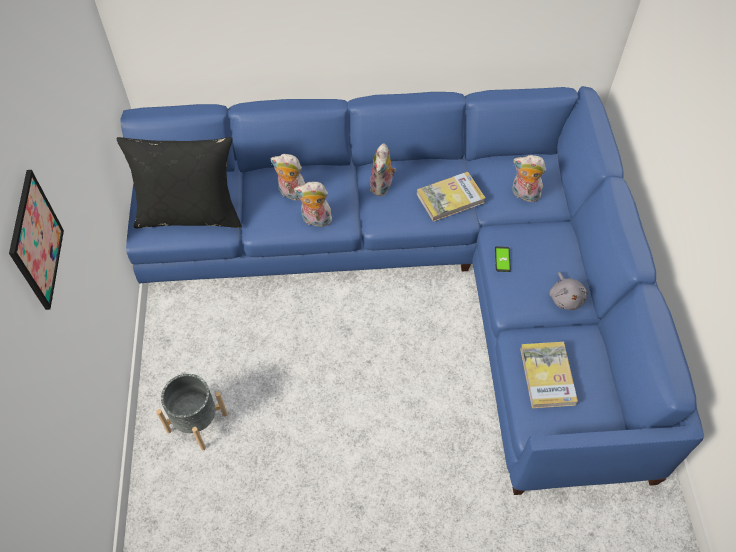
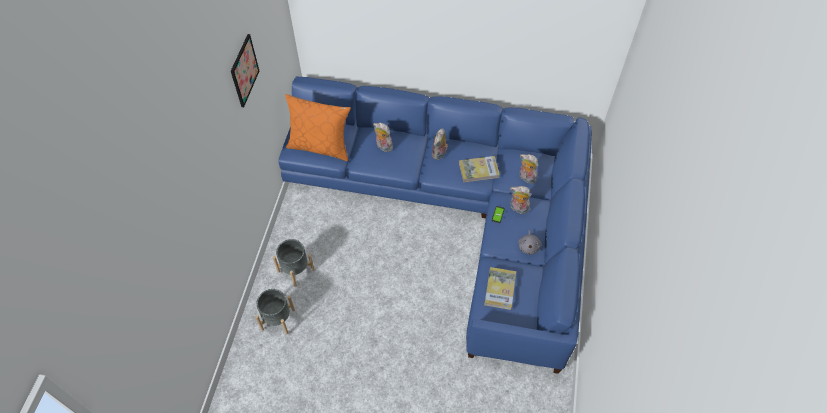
camera: 15 degrees right, 0 degrees up
(36, 241) = (224, 148): picture -> picture (244, 70)
(189, 513) = (278, 319): none -> grey planter
(190, 213) = (320, 146): black pillow -> orange pillow
(315, 220) = (392, 166): plush toy -> plush toy (518, 208)

